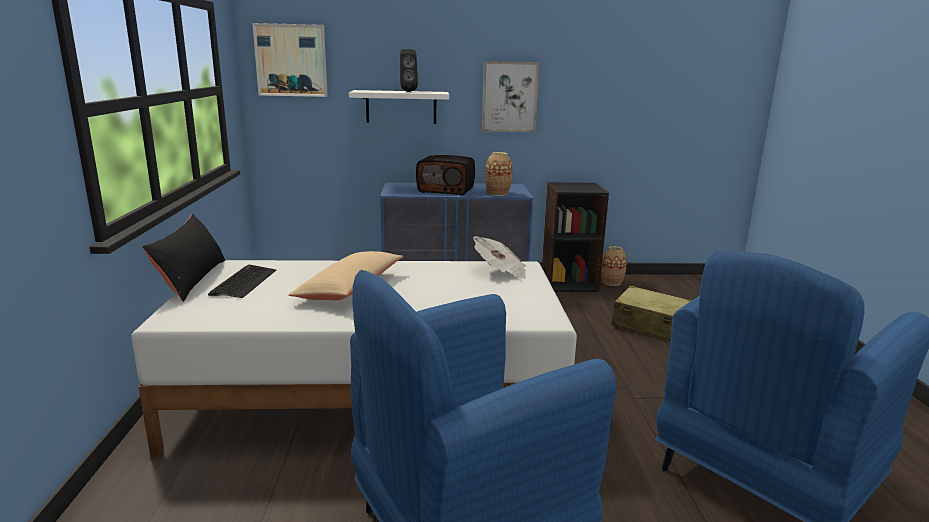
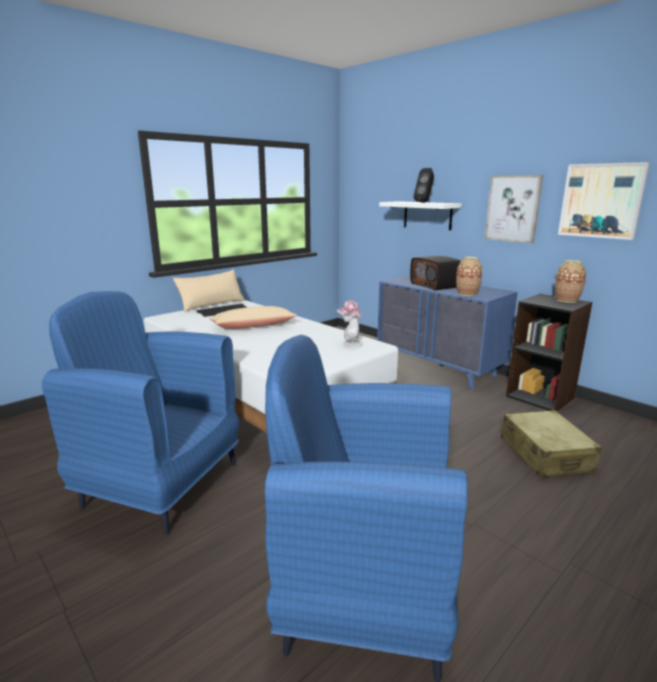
camera: 50 degrees right, 0 degrees up
(191, 279) = (211, 304): black pillow -> beige pillow
(291, 60) = (365, 180): picture -> picture (601, 201)
(500, 272) = (350, 343): newspaper -> hat
(611, 282) = (588, 411): vase -> vase (566, 300)

